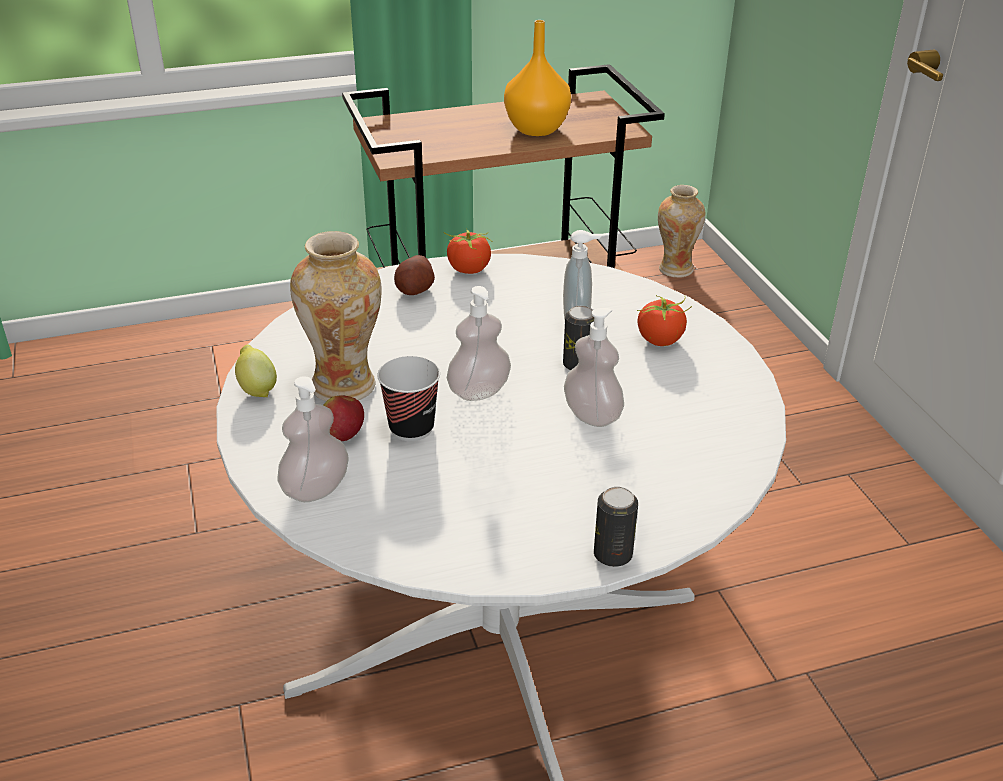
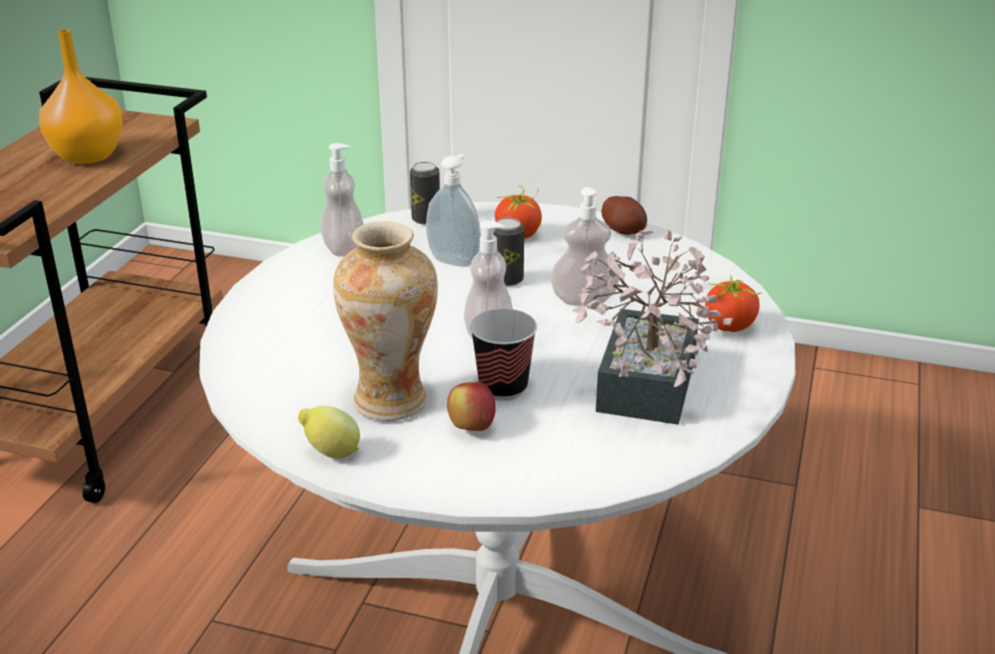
camera: 55 degrees left, 5 degrees down
(316, 489) = (538, 468): soap dispenser -> soap dispenser (343, 248)
(415, 290) = (280, 310): potato -> potato (623, 230)
(468, 270) = (287, 273): tomato -> tomato (729, 326)
(475, 502) = (642, 393): none -> potted plant
(612, 555) = (764, 357): can -> can (426, 219)
(675, 269) = (167, 277): vase -> none

